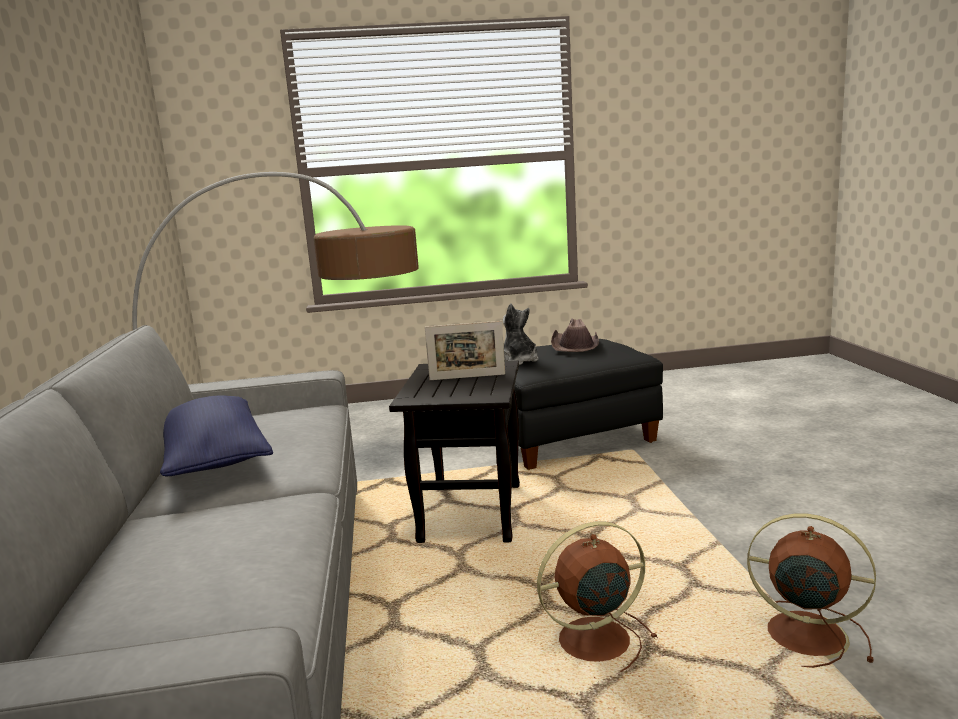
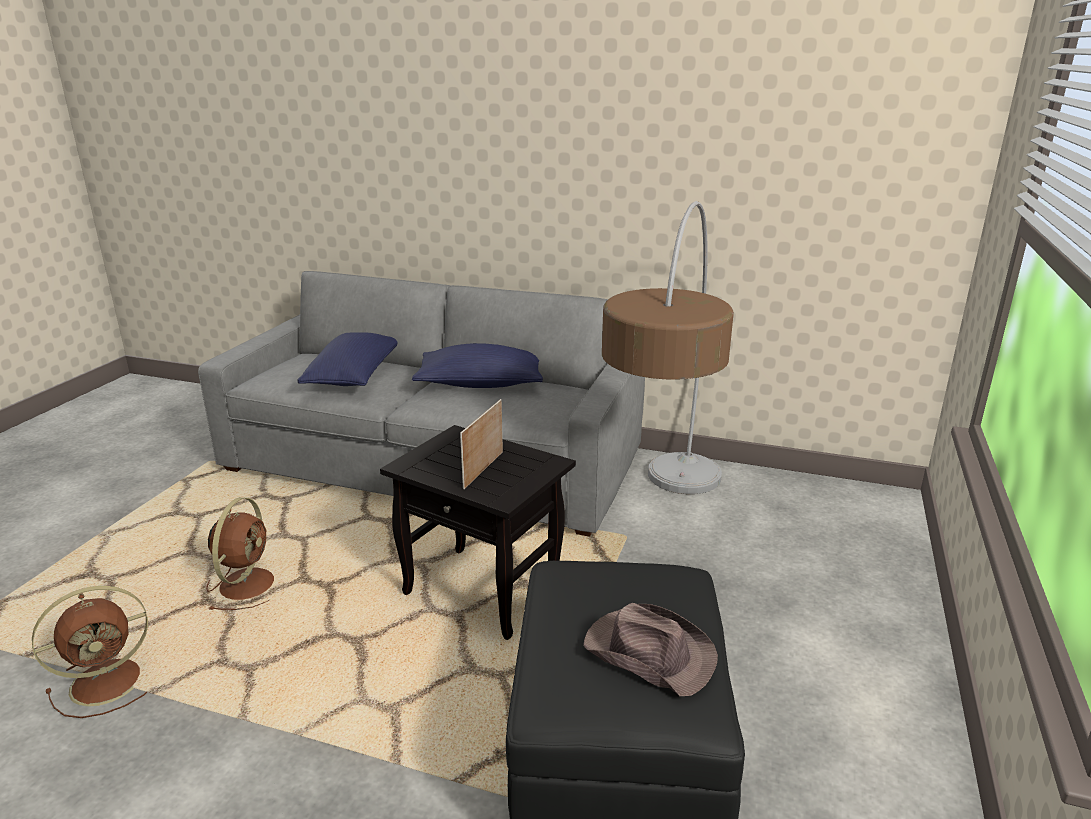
camera: 115 degrees right, 10 degrees up
(208, 540) = (354, 376): none -> blue pillow
(519, 361) = (623, 578): plush toy -> none

